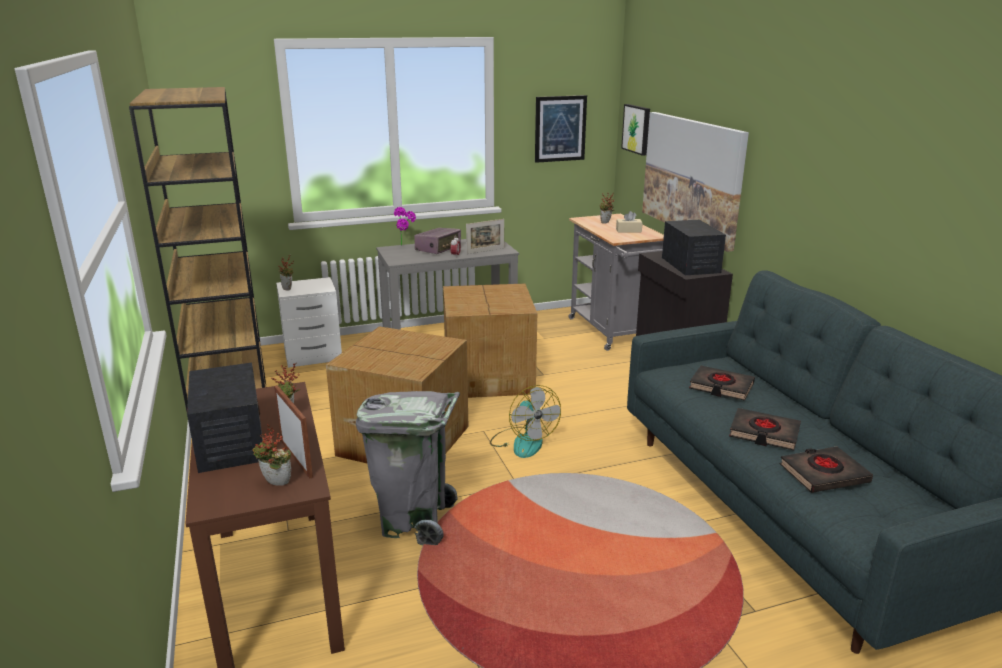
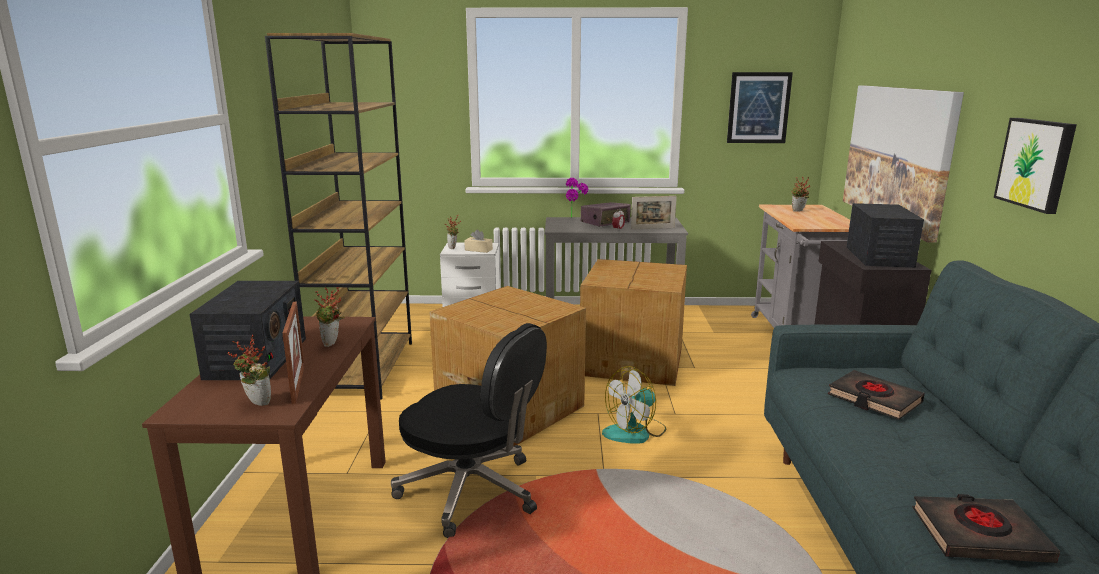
camera: 20 degrees right, 5 degrees down
(414, 521) = (472, 491): grey trash can -> black office chair
(523, 441) = (635, 432): fan -> fan turned 60 degrees clockwise
(628, 230) = (820, 219): beige tissue box -> beige tissue box (478, 250)
(637, 129) = (846, 108): picture -> picture (1036, 163)
(764, 433) = (908, 464): black book -> none

